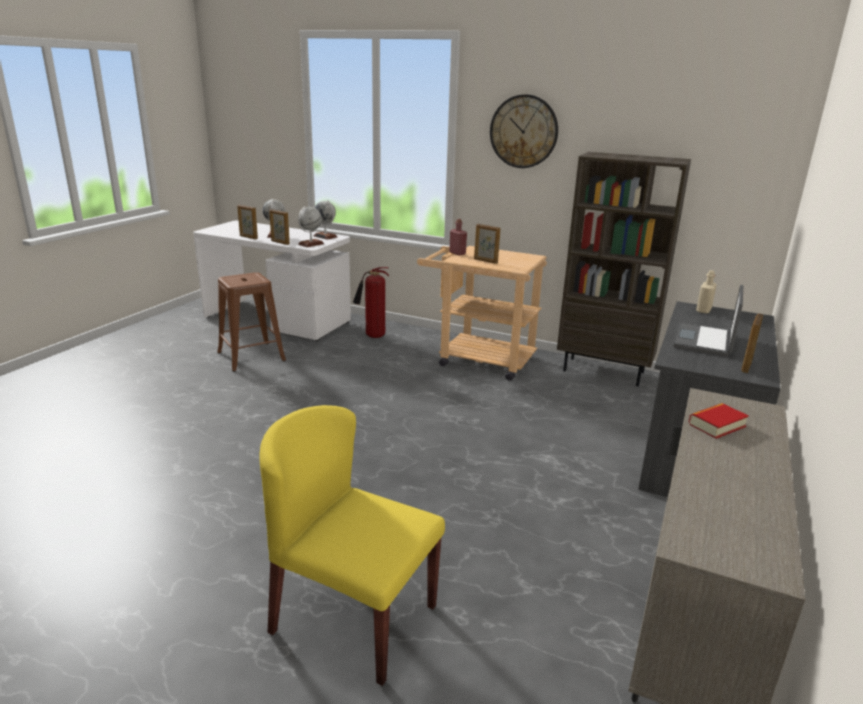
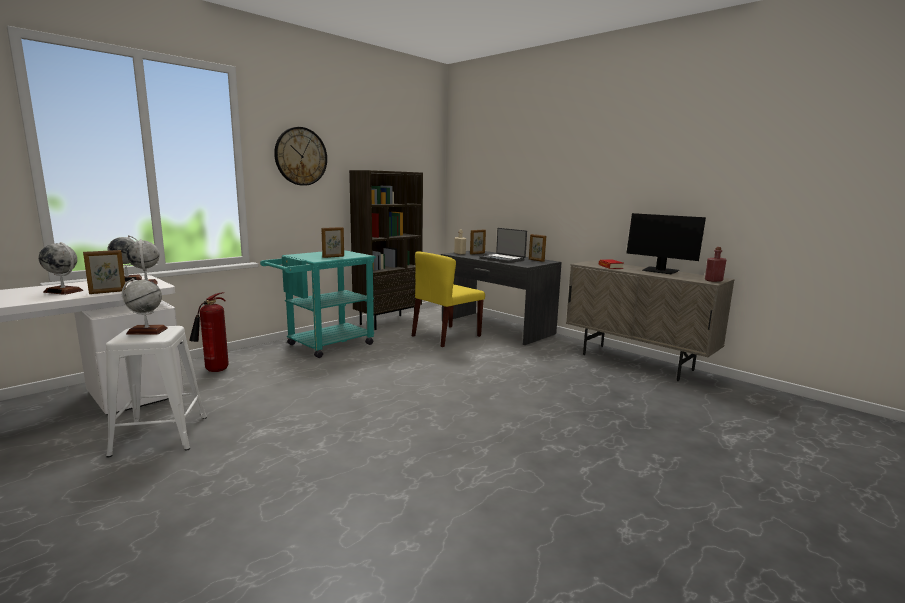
camera: 70 degrees left, 10 degrees down
(248, 237) = (39, 300): picture frame -> picture frame (477, 253)
(249, 277) = (147, 331): none -> globe
(251, 356) = (160, 435): brown stool -> white stool
(353, 618) = (628, 433): yellow chair -> yellow chair (446, 336)
(457, 253) = (303, 257): red bottle -> red bottle (713, 280)
(478, 359) = (324, 346): beige cart -> turquoise cart
(752, 483) = (660, 271): none -> monitor

